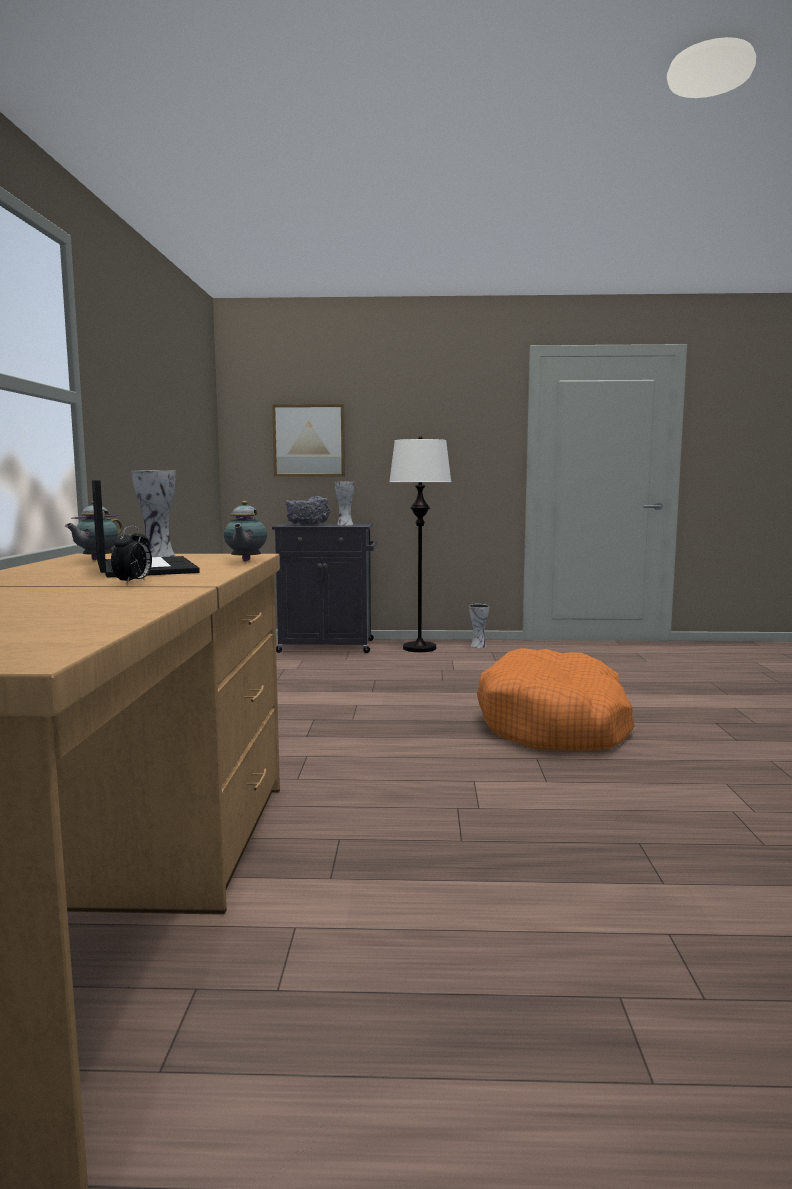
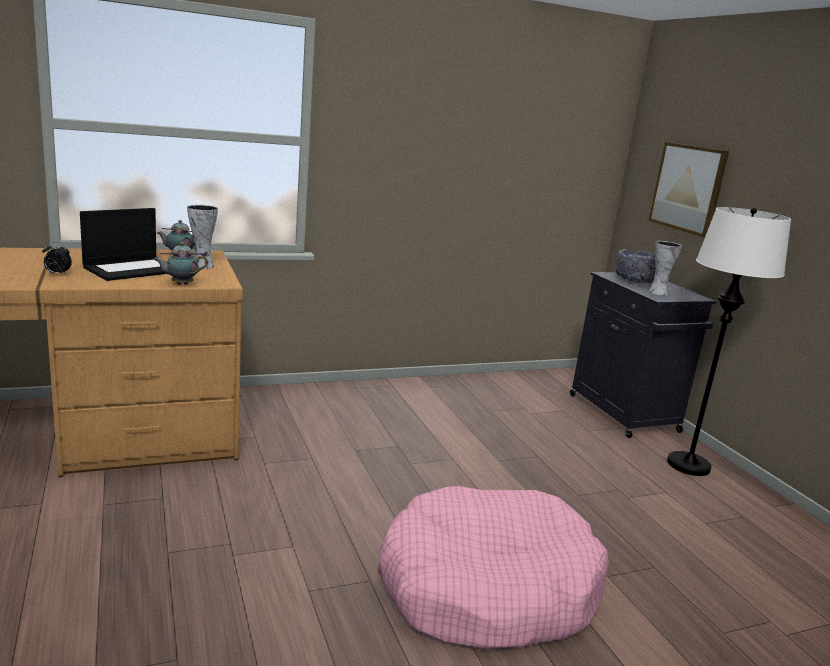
camera: 65 degrees right, 10 degrees up
(478, 646) = (758, 503): vase -> none
(555, 724) = (487, 588): orange dog bed -> pink dog bed

